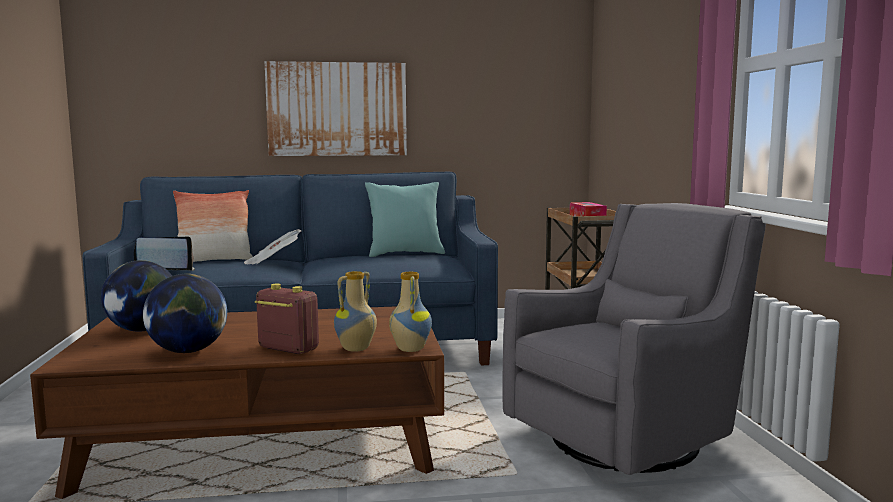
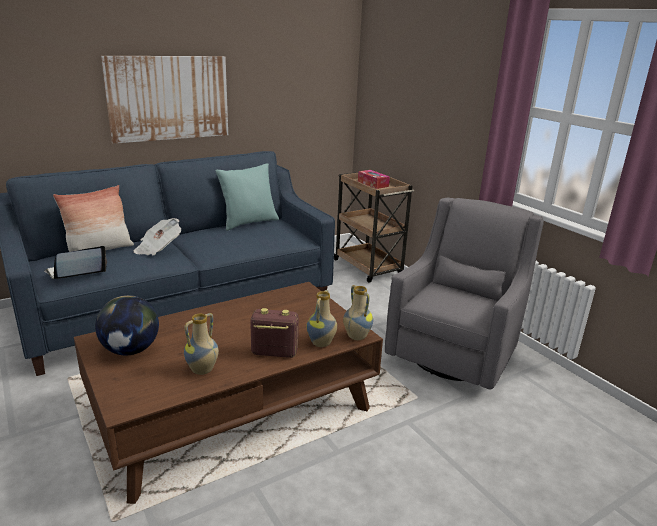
camera: 25 degrees left, 15 degrees up
(188, 351) = (202, 370): globe -> vase

